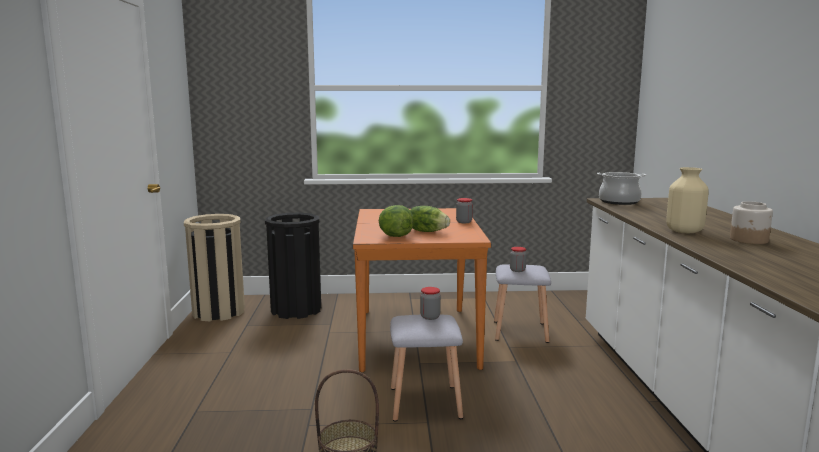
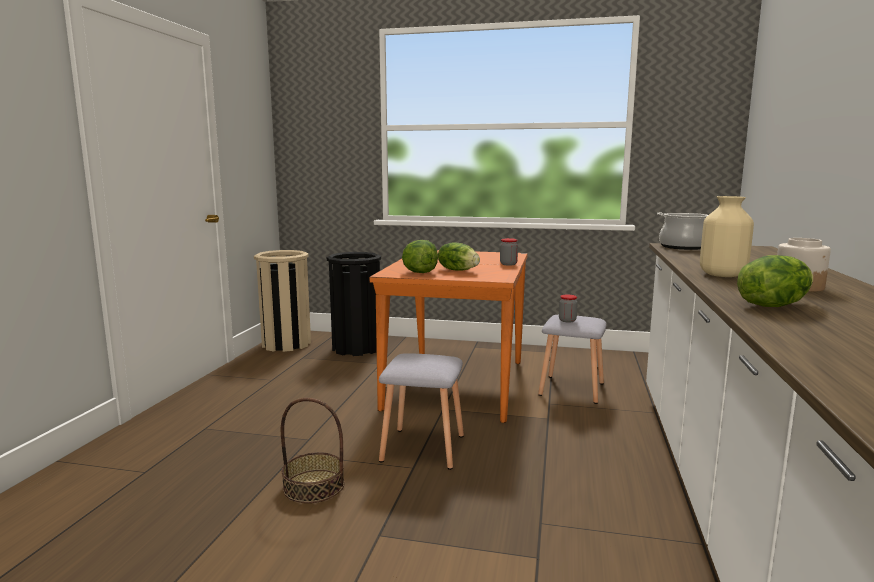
camera: 15 degrees right, 0 degrees up
(430, 317) = (431, 357): jar -> none
(752, 259) = (772, 305): none -> lettuce

